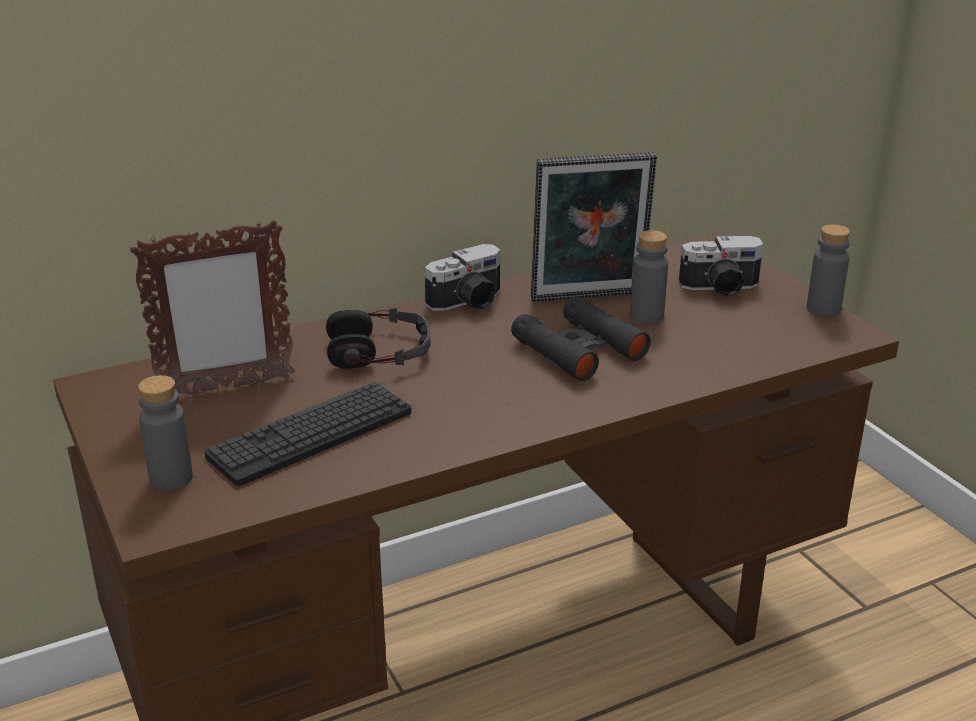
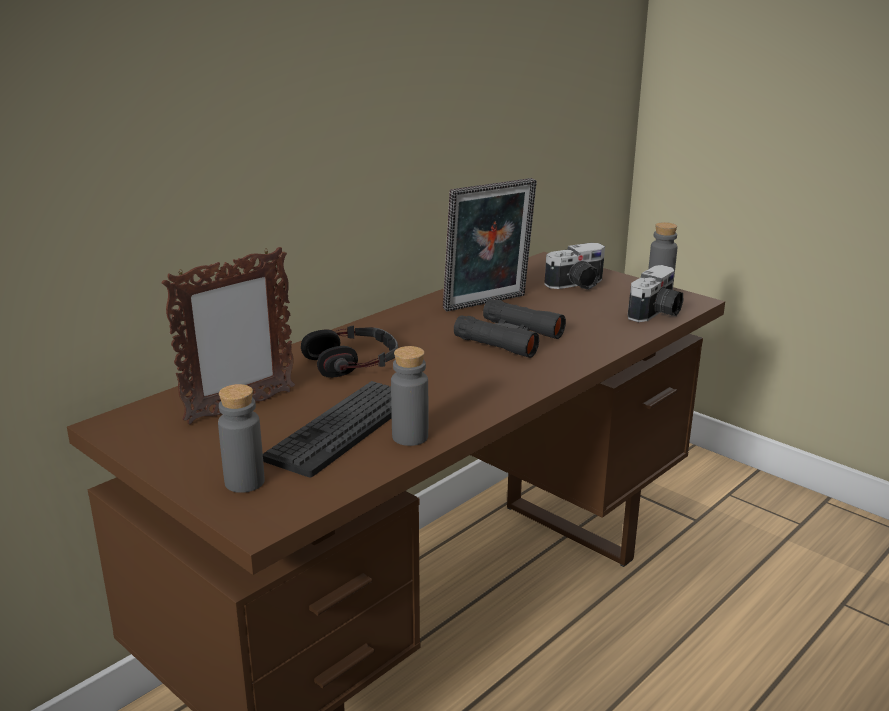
camera: 20 degrees left, 5 degrees down
(469, 302) = (397, 318): camera -> camera (657, 313)
(646, 316) = (540, 309): grey bottle -> grey bottle (410, 437)

